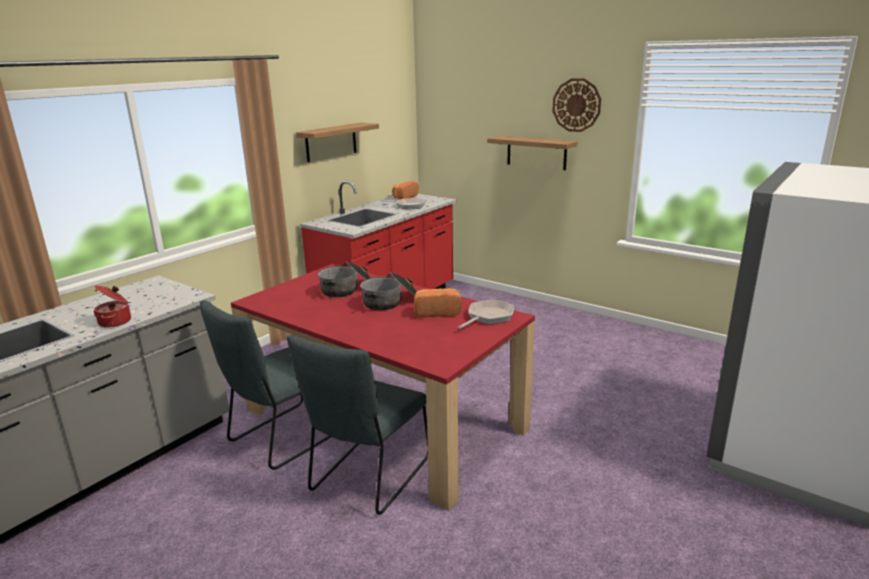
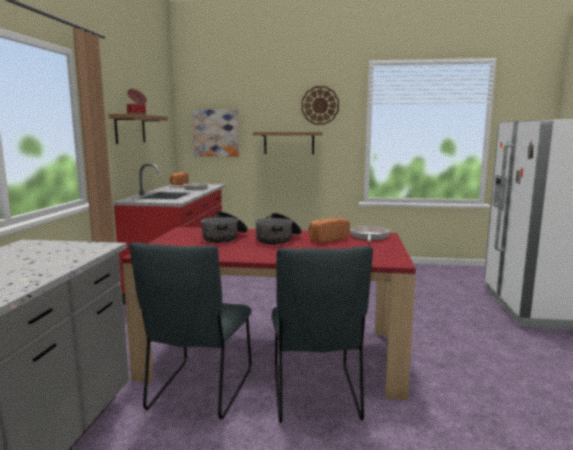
camera: 30 degrees left, 10 degrees down
(116, 321) = (44, 271): cooking pot -> cooking pot (137, 114)
(456, 134) = (216, 133): none -> picture

